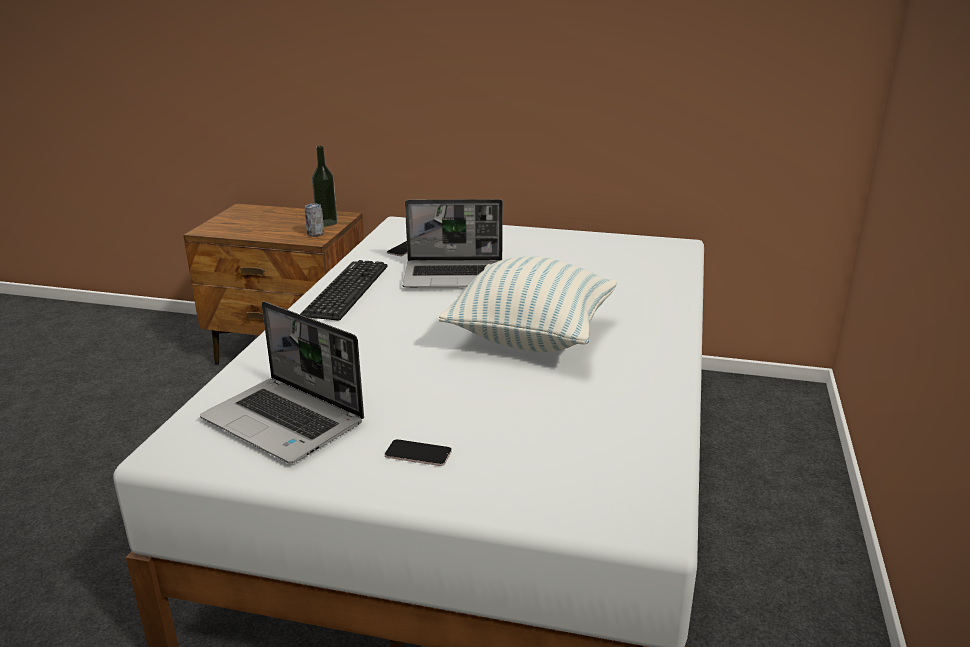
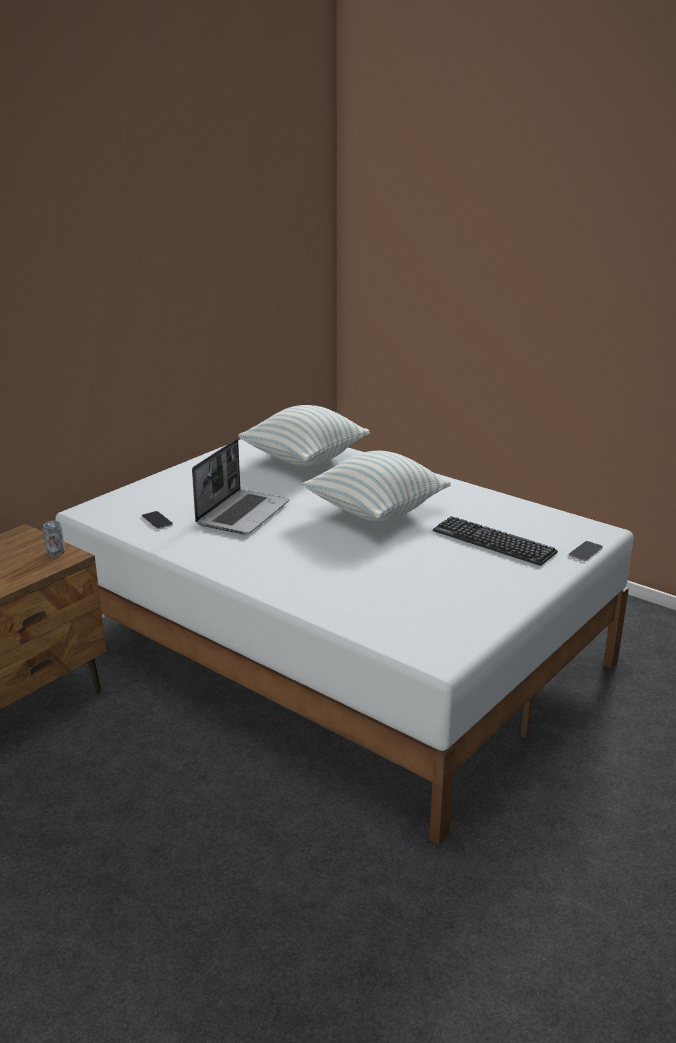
camera: 65 degrees left, 0 degrees up
(285, 421) = (429, 611): laptop -> none
(326, 223) = (30, 543): bottle -> none
(346, 290) = (221, 558): keyboard -> keyboard (493, 542)
(418, 453) = (500, 575): phone -> phone (585, 552)
(629, 271) = (304, 459): none -> pillow

